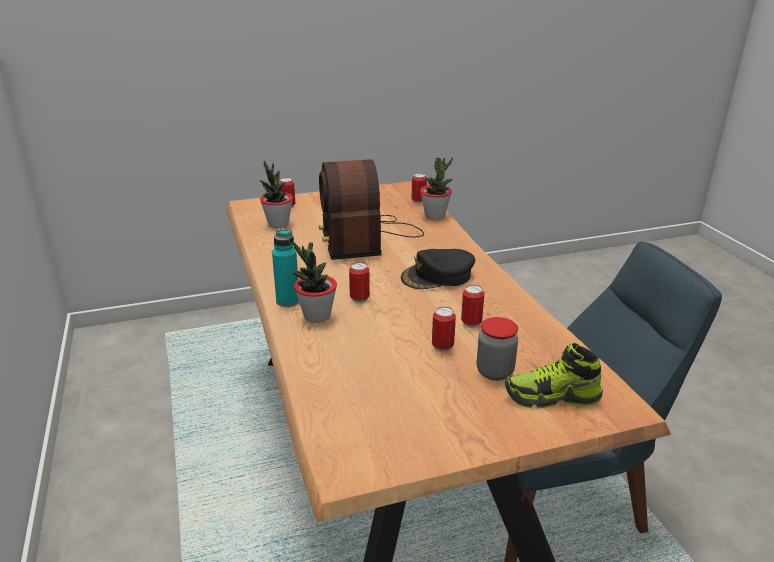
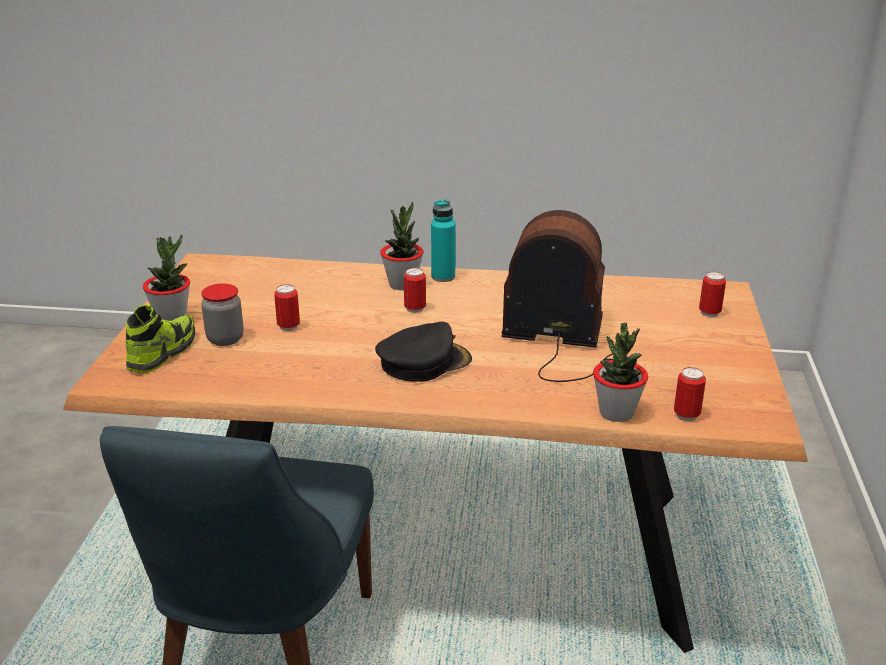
camera: 115 degrees right, 0 degrees up
(278, 223) = (648, 299): potted plant -> potted plant (172, 318)
(438, 276) = (423, 362): black cap -> black cap turned 60 degrees clockwise
(471, 323) = (309, 352): can -> none

